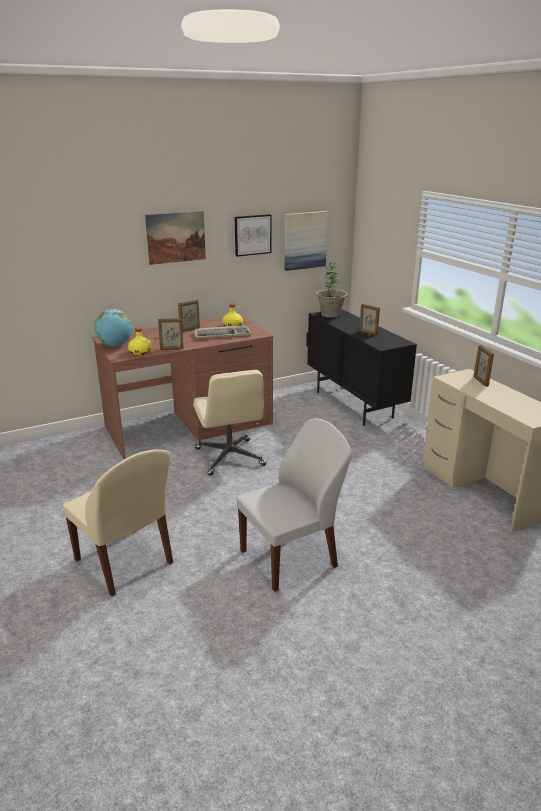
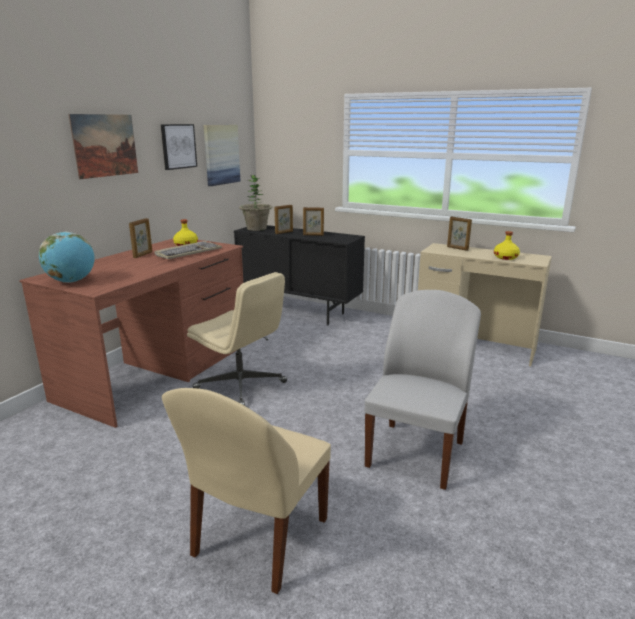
camera: 35 degrees left, 5 degrees down
(125, 563) = (258, 540): beige chair -> beige chair turned 105 degrees clockwise
(140, 352) = (118, 281): yellow bottle -> yellow bottle (506, 257)
(172, 349) = (153, 272): picture frame -> picture frame (284, 232)

